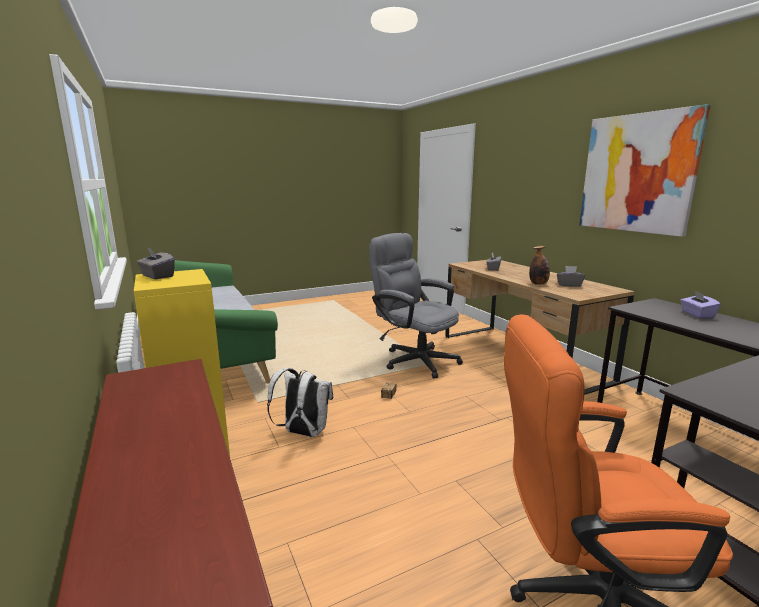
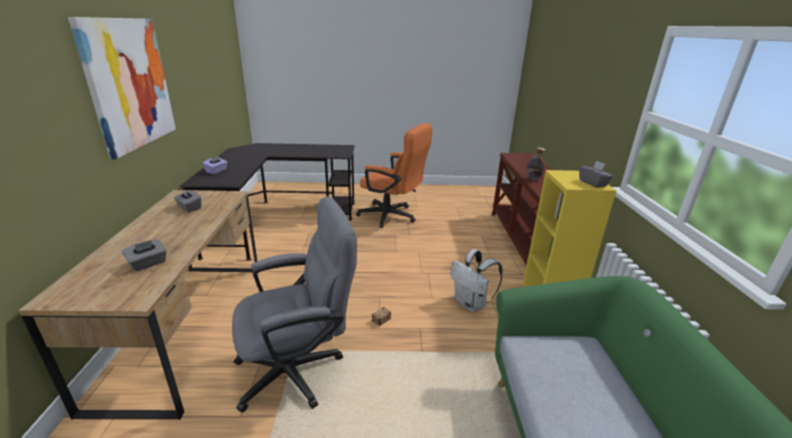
camera: 155 degrees left, 10 degrees up
(414, 359) = (299, 369): grey office chair -> grey office chair turned 90 degrees counterclockwise
(538, 284) = (207, 216): bottle -> bottle (532, 179)

